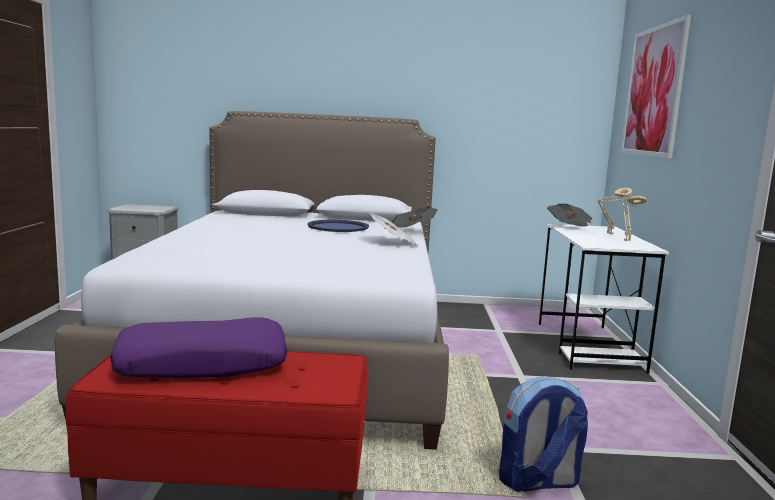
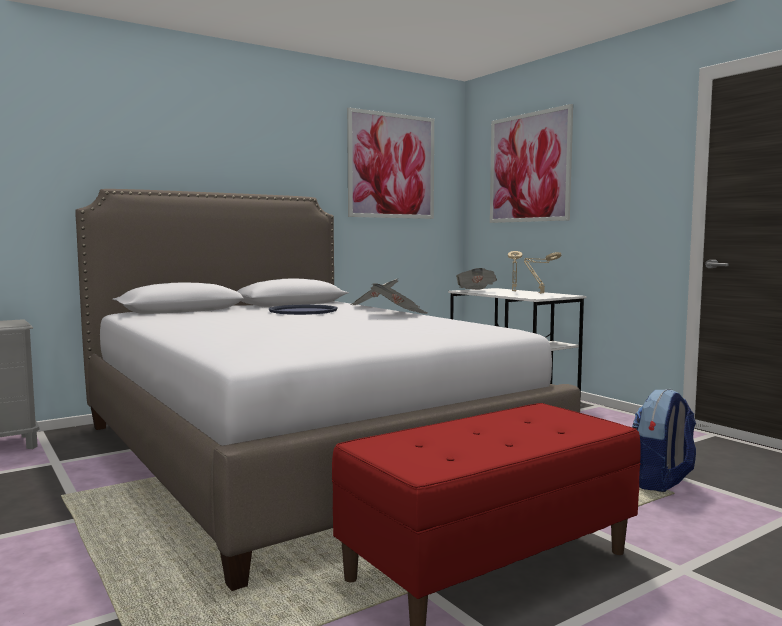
camera: 35 degrees left, 5 degrees down
(203, 364) = (458, 437): purple pillow -> none
(516, 87) = (391, 166): none -> picture

